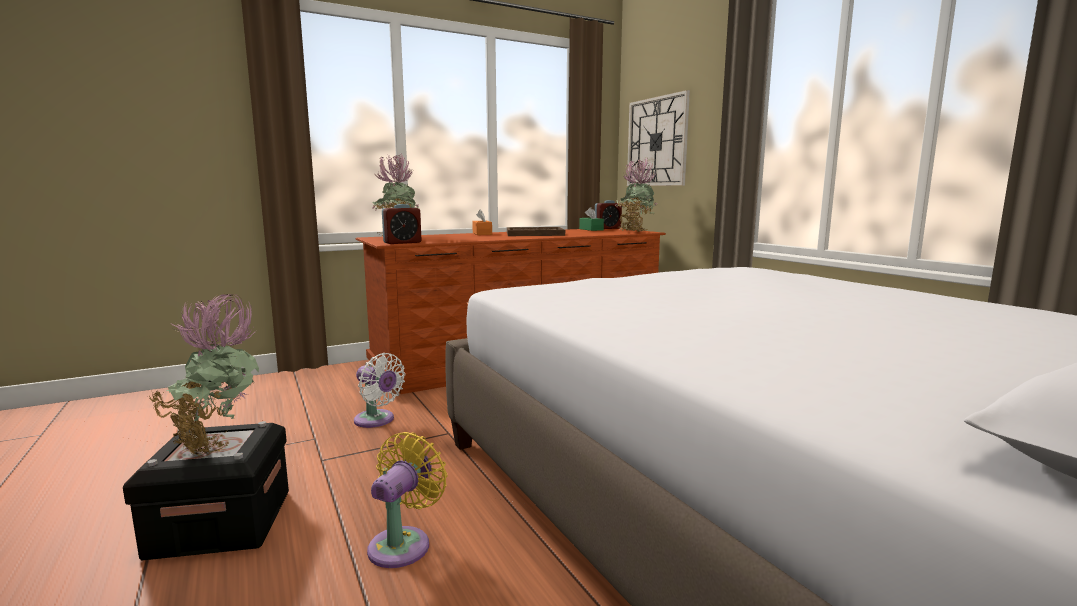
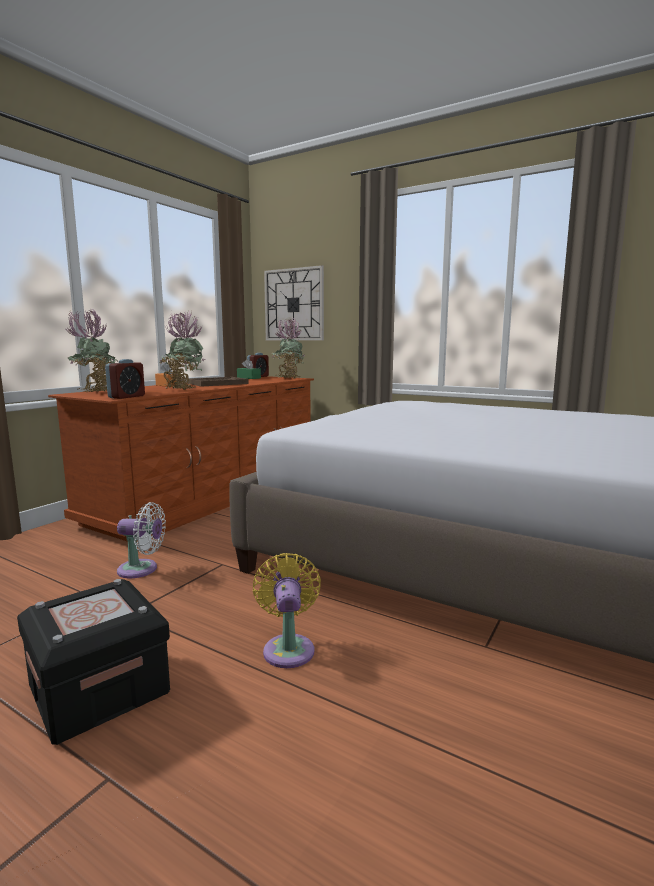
camera: 30 degrees left, 0 degrees up
(218, 443) = (98, 607): potted plant -> potted plant (183, 389)

